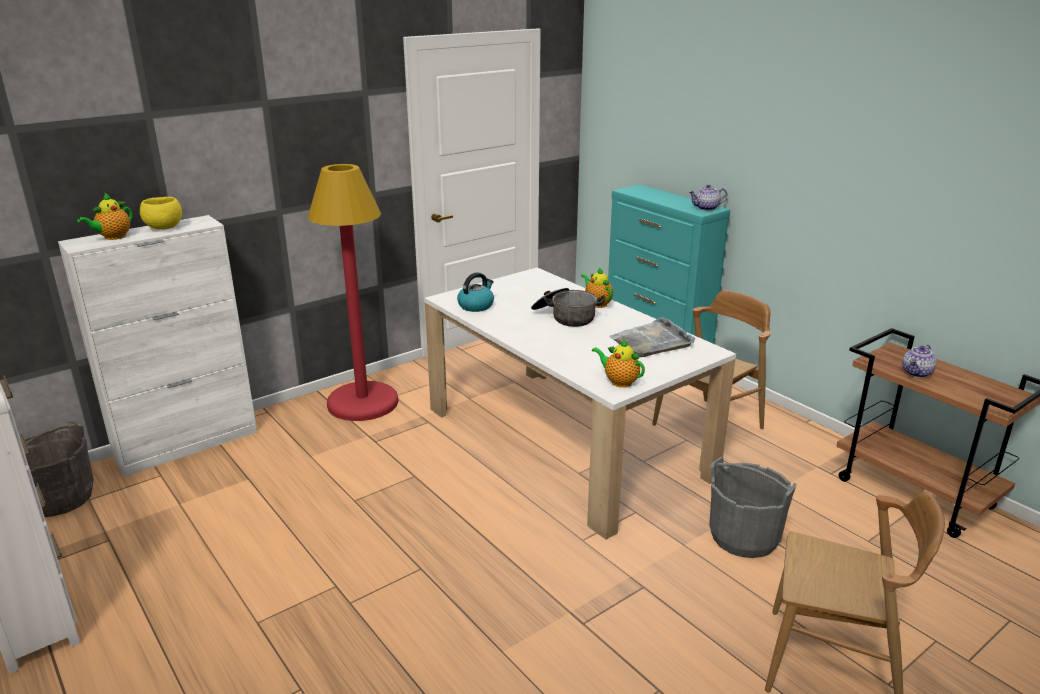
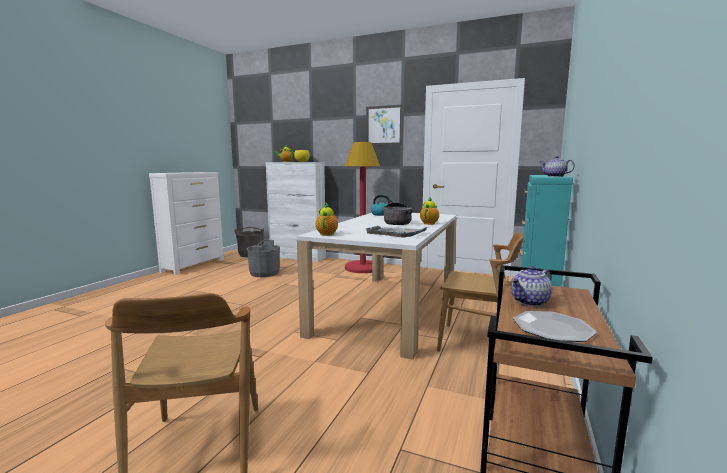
camera: 60 degrees right, 15 degrees down
(334, 117) = (384, 125): none -> picture
(744, 537) = (345, 381): grey bucket -> grey bucket (264, 273)
(917, 373) = (530, 302): teapot -> teapot turned 45 degrees counterclockwise
(972, 388) = (552, 328): none -> plate

